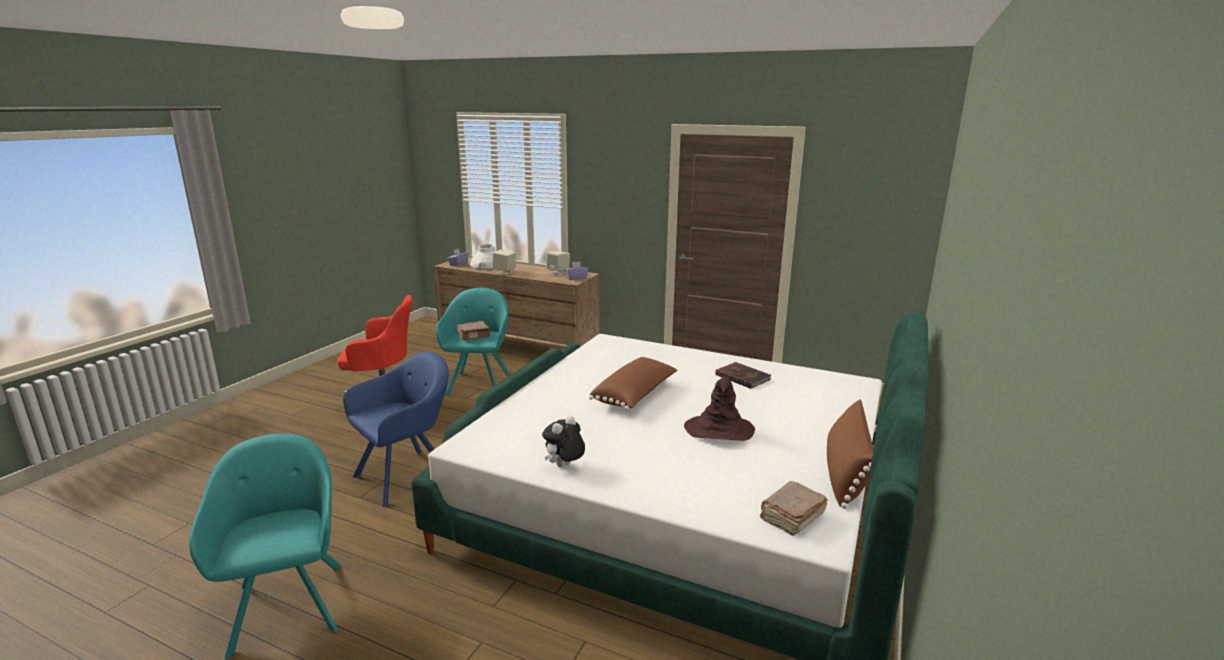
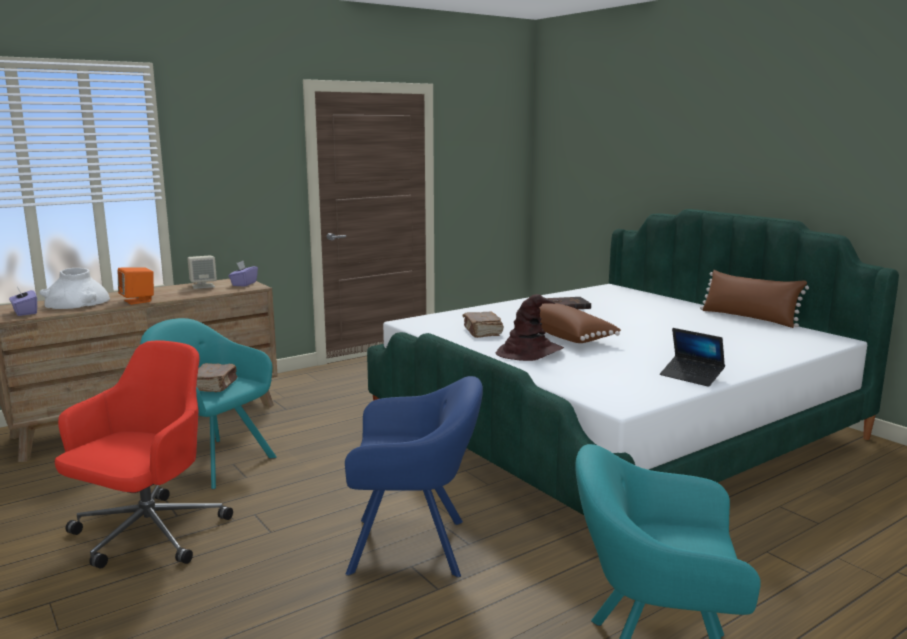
camera: 60 degrees left, 5 degrees down
(408, 475) = (415, 546): blue armchair -> blue armchair turned 105 degrees clockwise
(505, 272) = (138, 301): beige speaker -> orange speaker
(564, 466) = (691, 376): plush toy -> laptop
(719, 430) = (660, 328): brown hat -> brown hat (529, 352)
(791, 517) = (803, 339): brown book -> brown book (482, 332)

